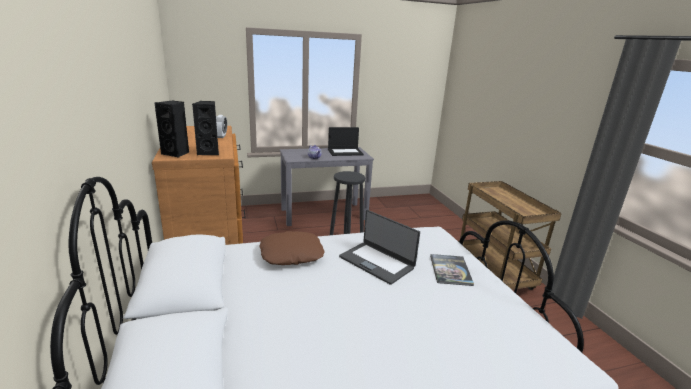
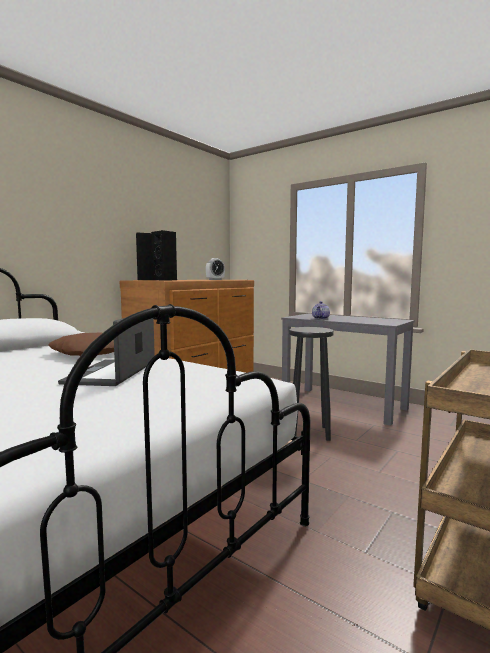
camera: 55 degrees right, 15 degrees down
(345, 152) = (376, 320): laptop -> none
(450, 270) = (139, 401): book -> none

